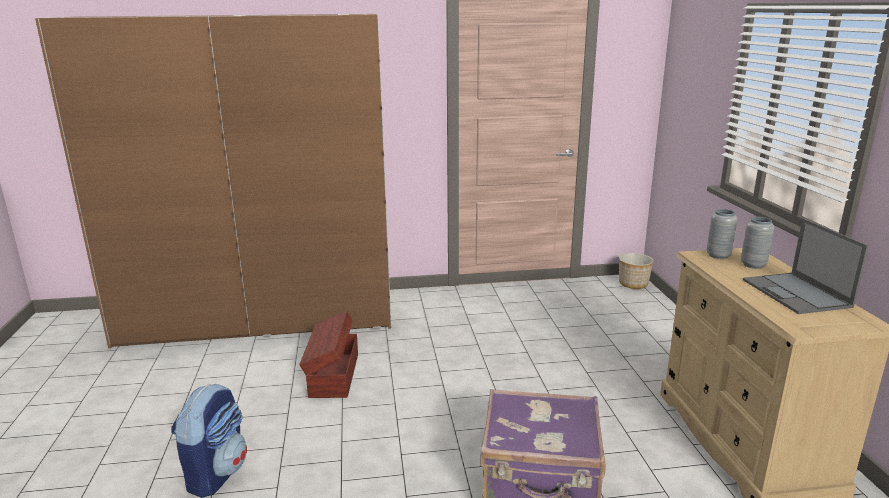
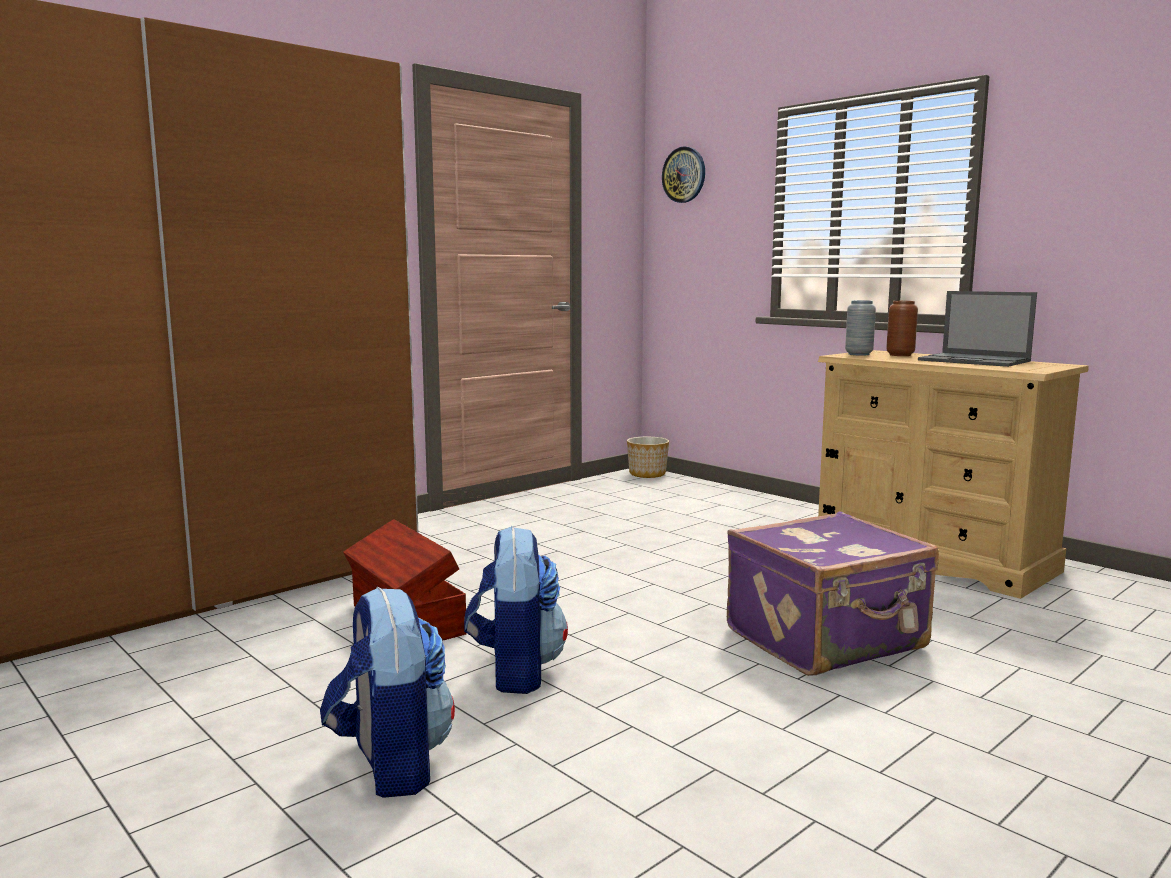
camera: 35 degrees left, 10 degrees down
(337, 435) = (515, 671): none -> backpack
(687, 49) = (684, 175): none -> wall clock
(753, 265) = (900, 355): grey vase -> brown vase

